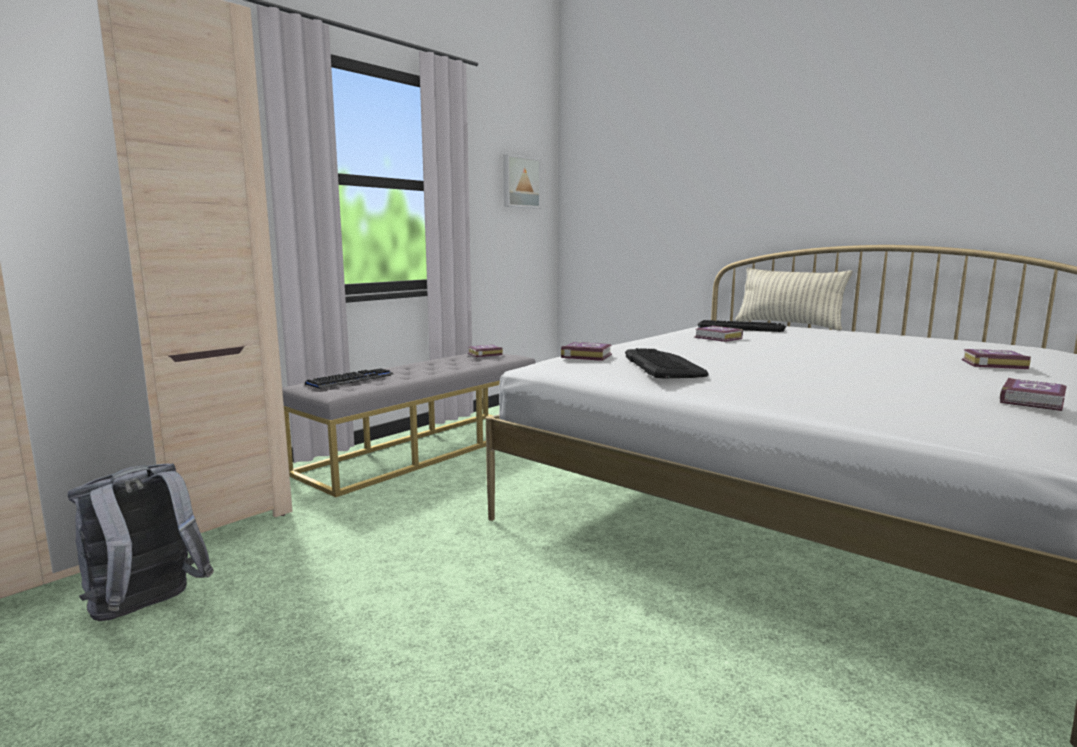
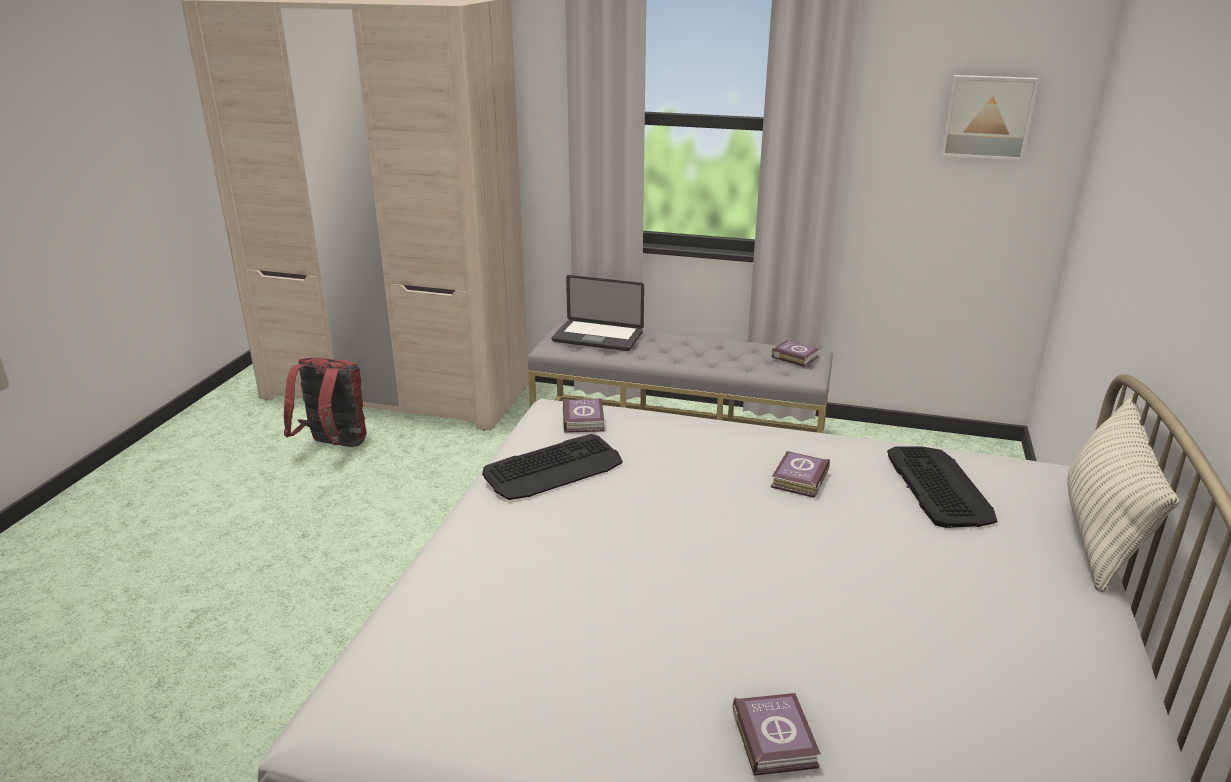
camera: 65 degrees right, 15 degrees up
(147, 610) = (333, 446): grey backpack -> red backpack
(351, 380) = (597, 337): keyboard -> laptop
(1033, 401) = (496, 738): book -> none

